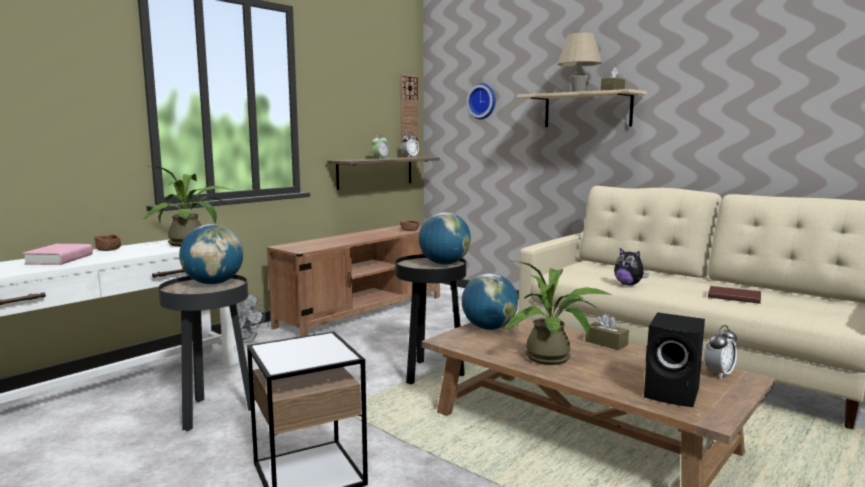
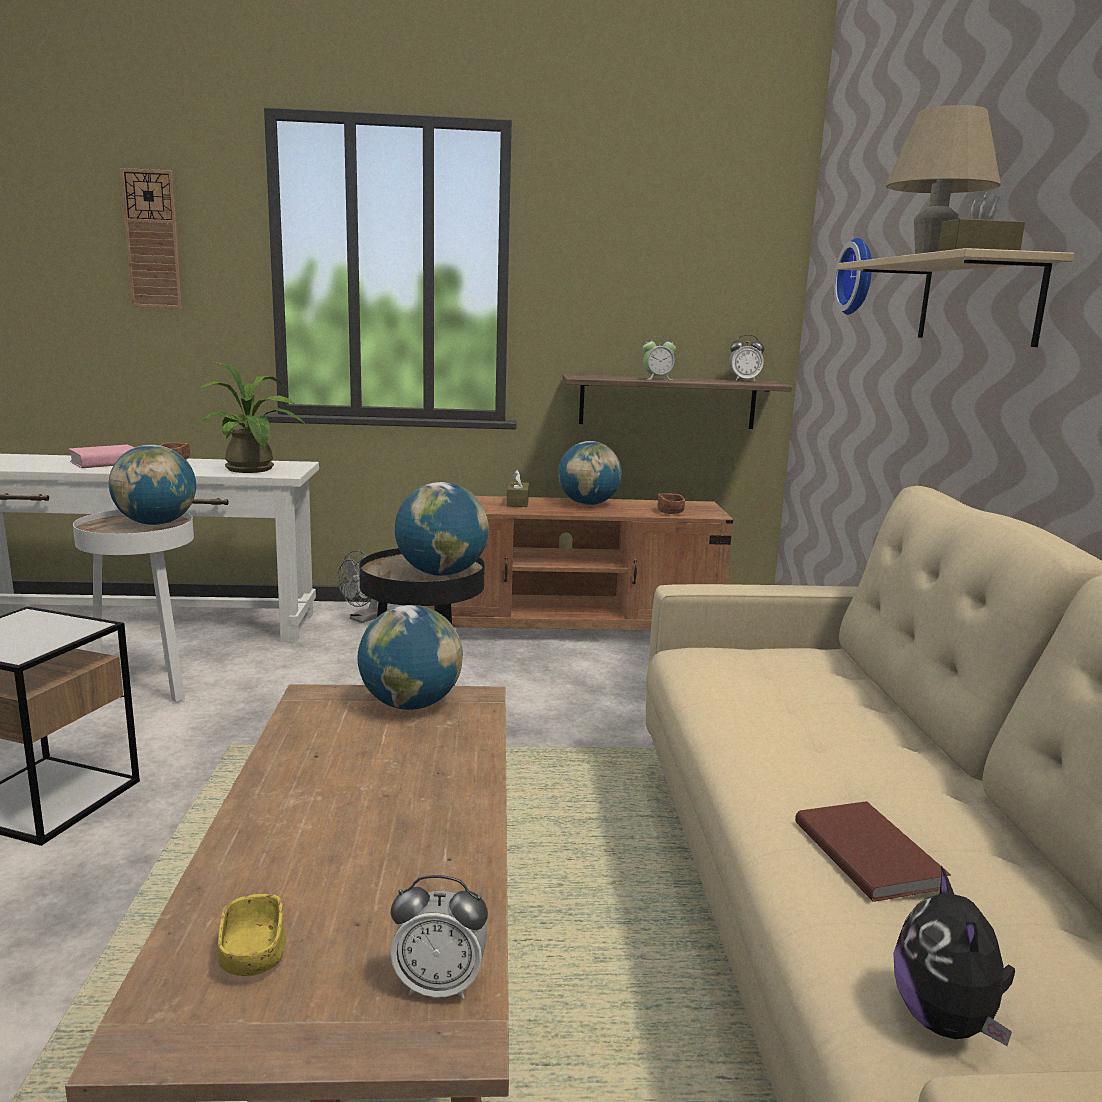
camera: 45 degrees right, 5 degrees up
(212, 413) = (149, 688): black side table -> white side table
(366, 234) = (588, 504): none -> globe
(409, 109) = (763, 291): wall clock -> wall clock (152, 240)
(553, 359) = (321, 792): potted plant -> none
(606, 343) = (471, 813): brown tissue box -> brown tissue box (517, 502)
(628, 284) = (737, 724): plush toy -> plush toy (946, 1021)
(674, 394) = (253, 957): black speaker -> yellow bowl

